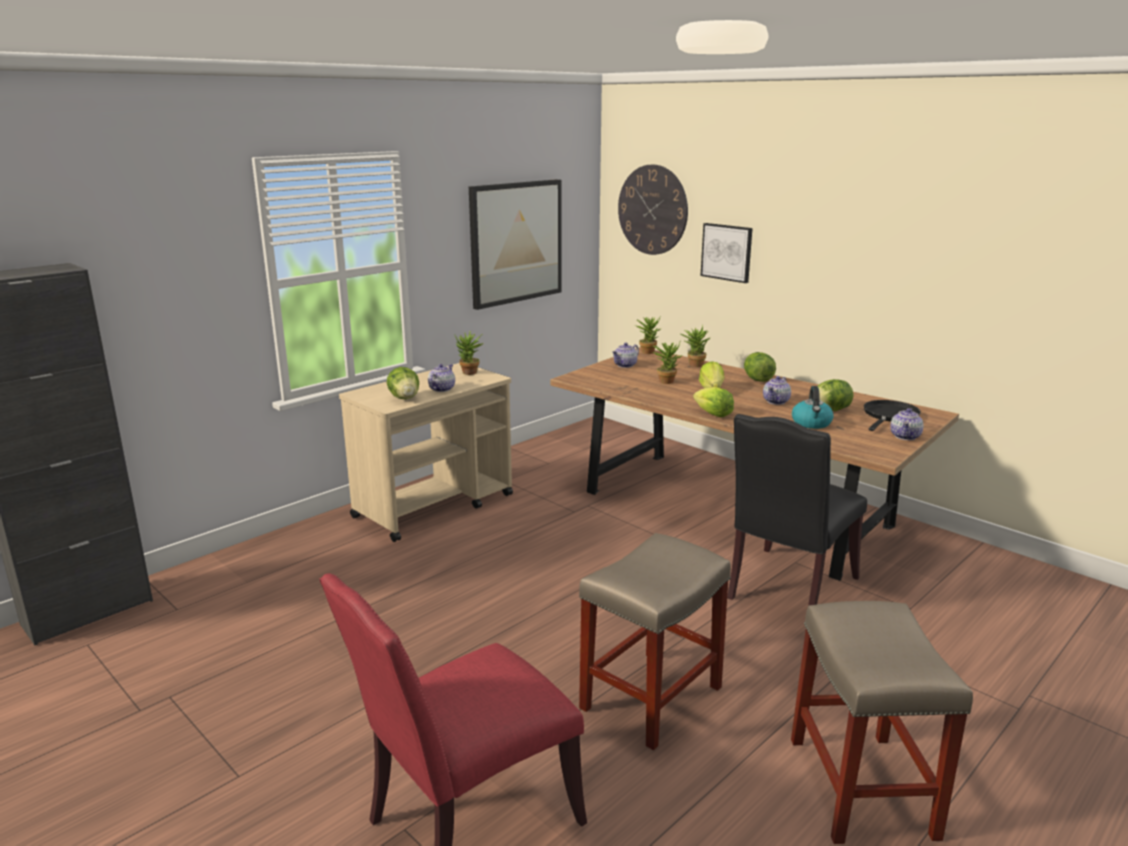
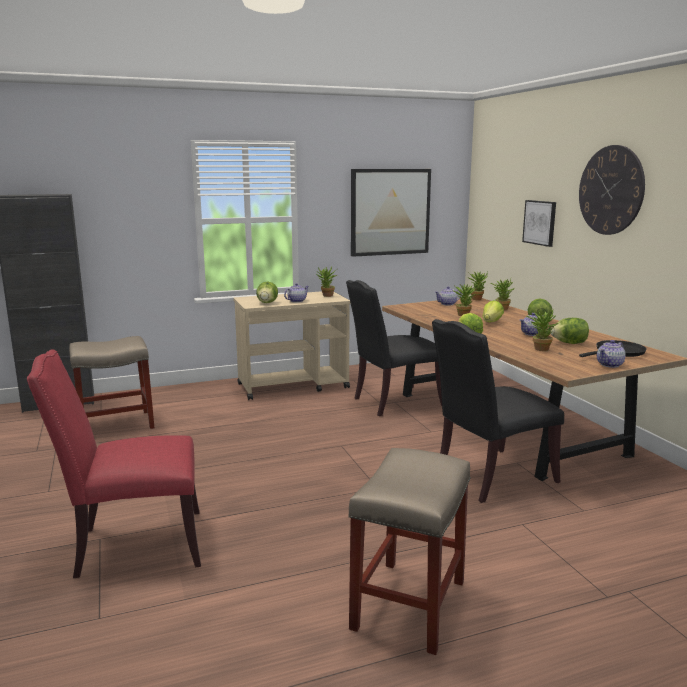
camera: 25 degrees right, 5 degrees down
(587, 505) = (394, 402): none -> black chair
(650, 699) = (315, 515): beige stool -> beige stool (115, 425)
(652, 210) = (498, 192): wall clock -> wall clock (611, 190)
(811, 423) = (540, 348): kettle -> potted plant

